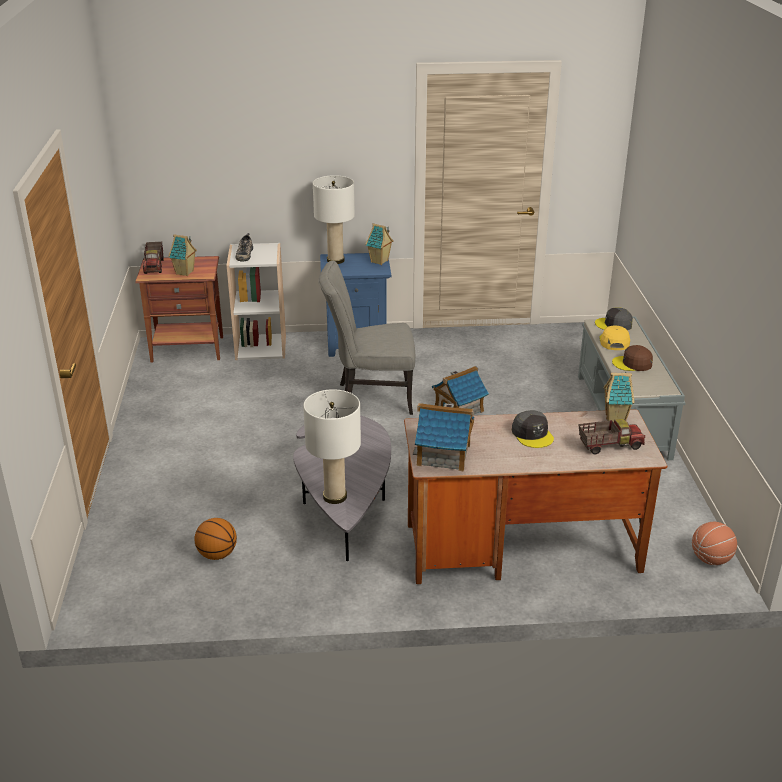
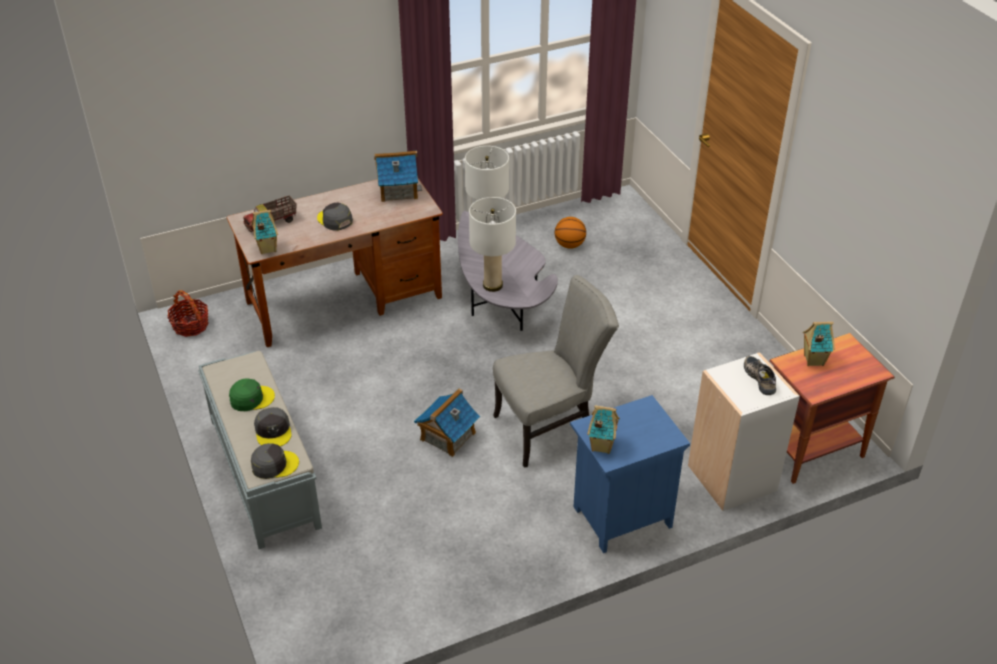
camera: 160 degrees right, 10 degrees up
(155, 266) = (861, 363): toy truck -> none
(335, 260) = (659, 433): white table lamp -> white table lamp (492, 285)
(614, 341) = (273, 431): yellow cap -> grey cap
(632, 363) = (251, 398): brown cap -> green cap
(710, 559) = (191, 325): basketball -> basket

